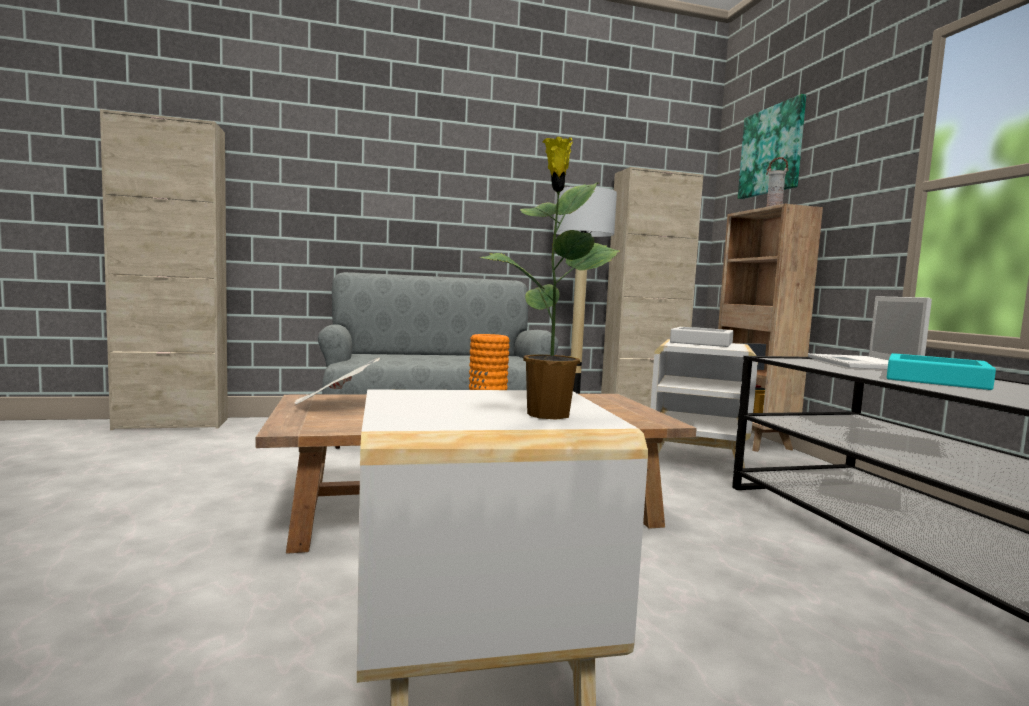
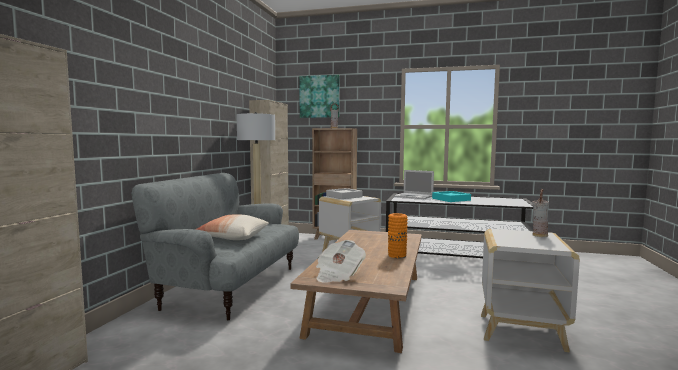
camera: 60 degrees left, 0 degrees up
(423, 357) = (232, 238): none -> pillow
(548, 415) = (539, 235): potted plant -> vase

